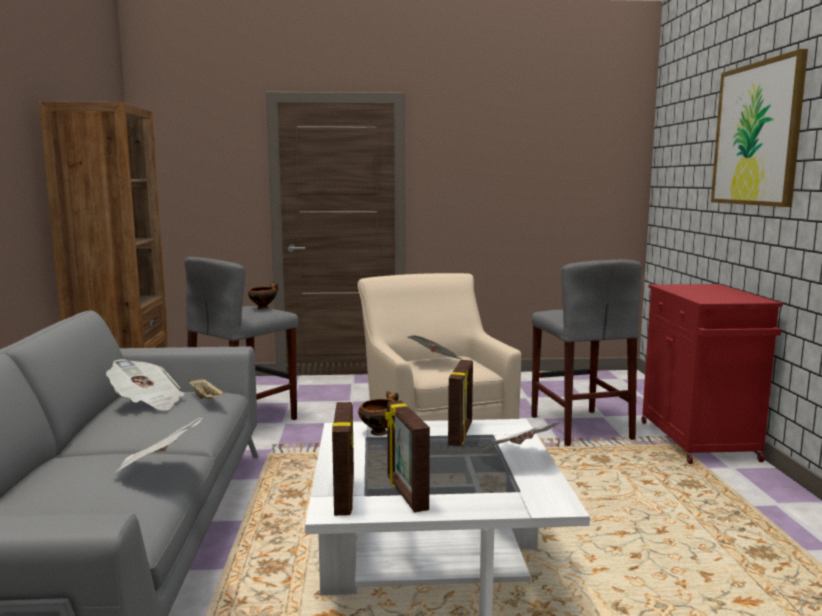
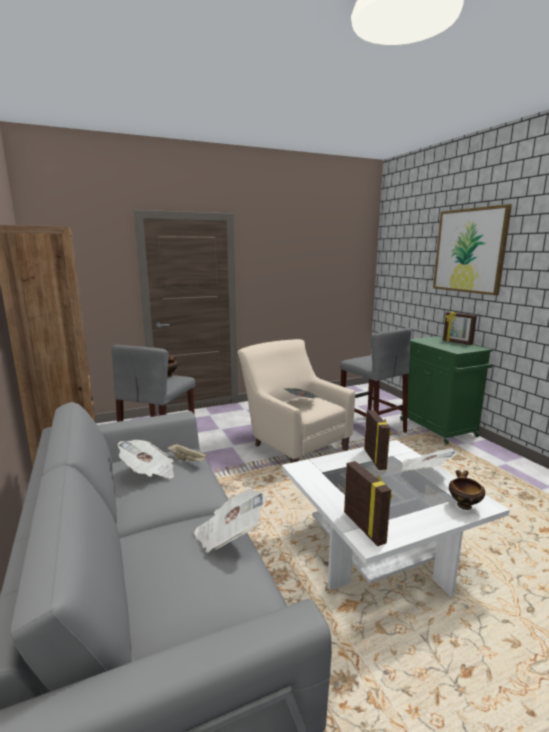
camera: 20 degrees left, 5 degrees up
(379, 432) = (325, 466): bowl -> bowl (463, 505)
(406, 494) = (397, 516): picture frame -> picture frame (457, 342)
(699, 442) = (438, 428): red cabinet -> green cabinet

